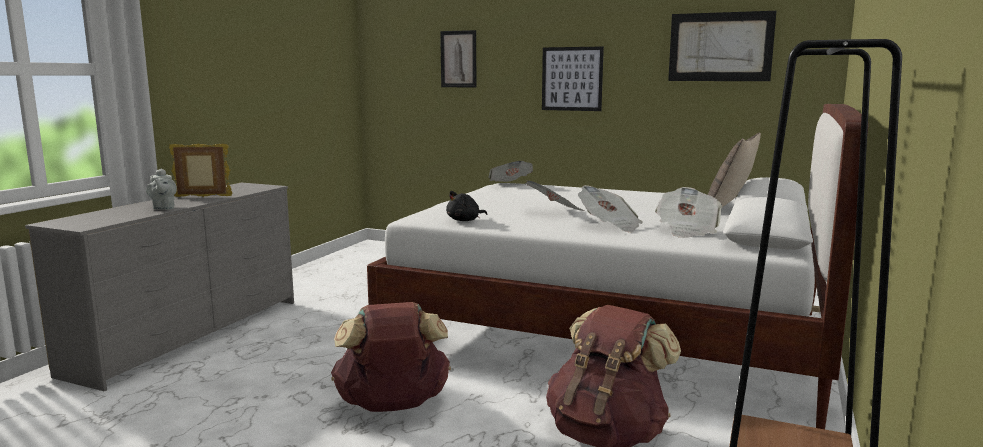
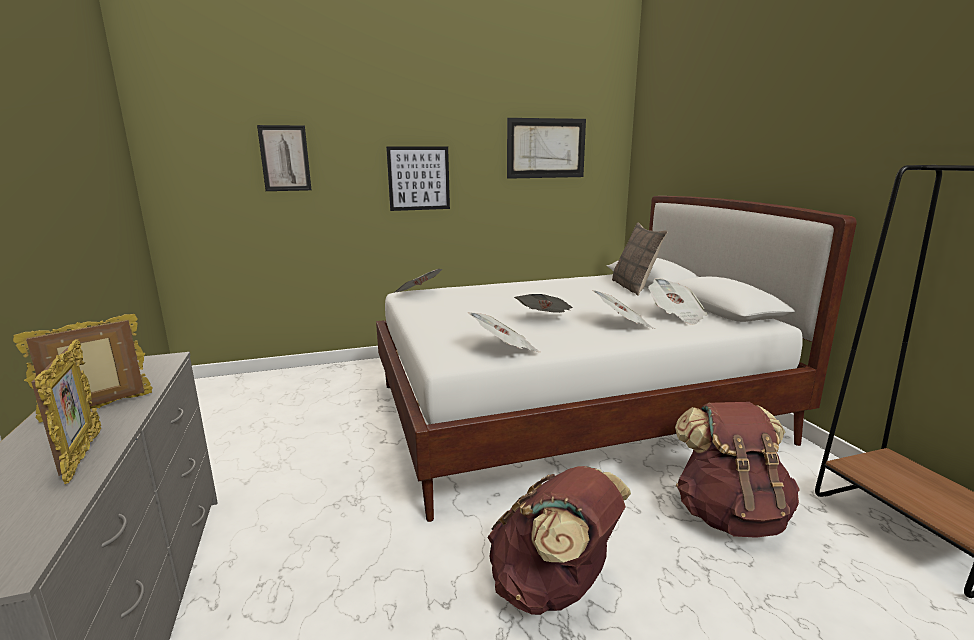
camera: 40 degrees left, 5 degrees up
(163, 208) = (82, 456): grey teapot -> picture frame
(465, 220) = (505, 350): black plush toy -> newspaper

